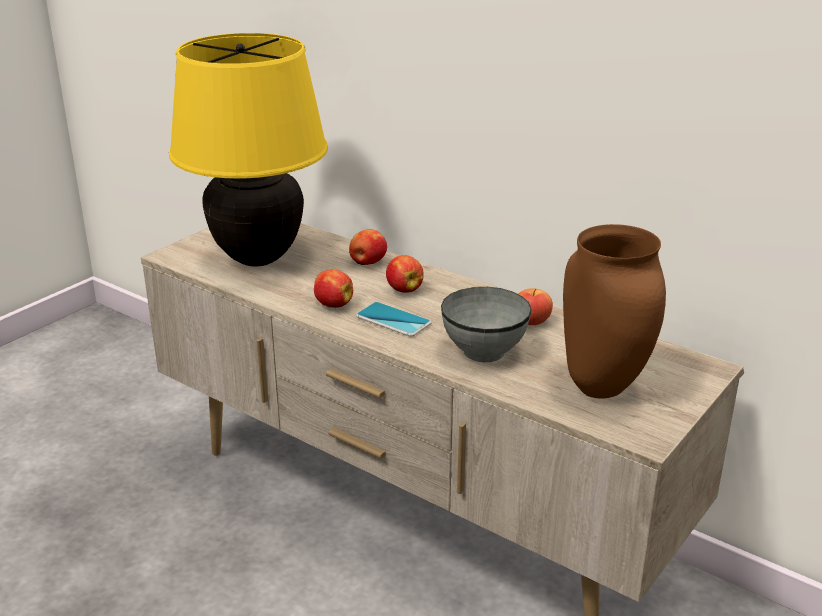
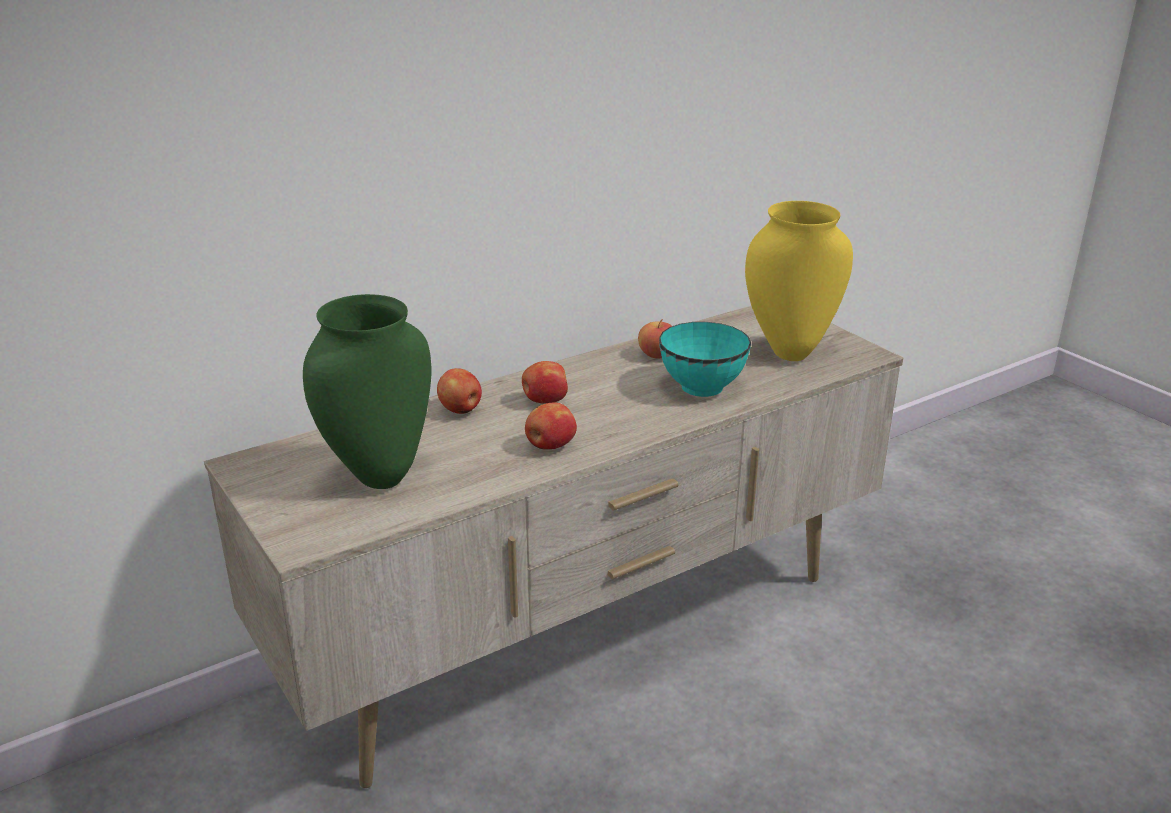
camera: 70 degrees left, 0 degrees up
(257, 258) = (380, 478): yellow table lamp -> green vase
(393, 320) = (610, 419): phone -> none
(484, 352) = (703, 387): grey bowl -> turquoise bowl
(600, 388) = (790, 353): brown vase -> yellow vase

